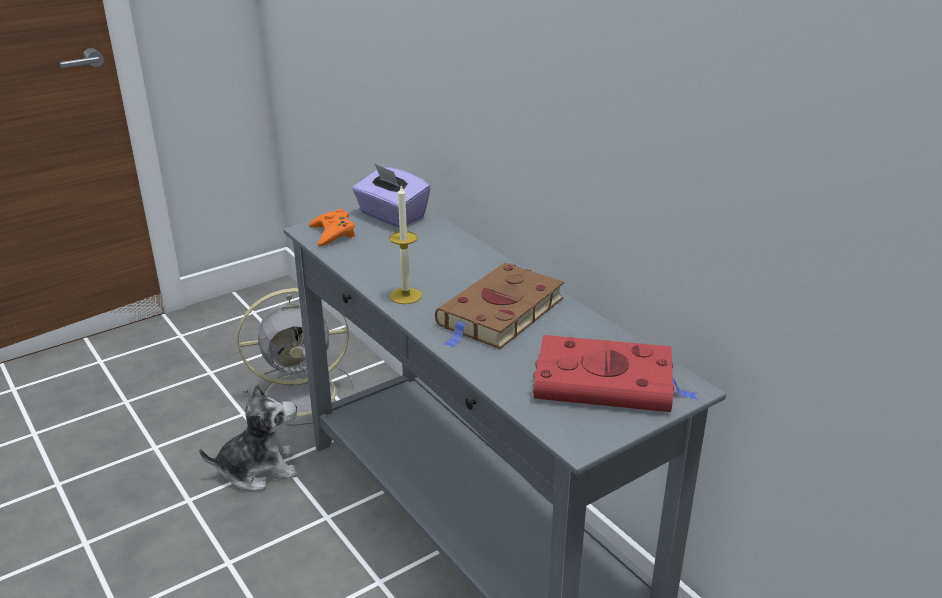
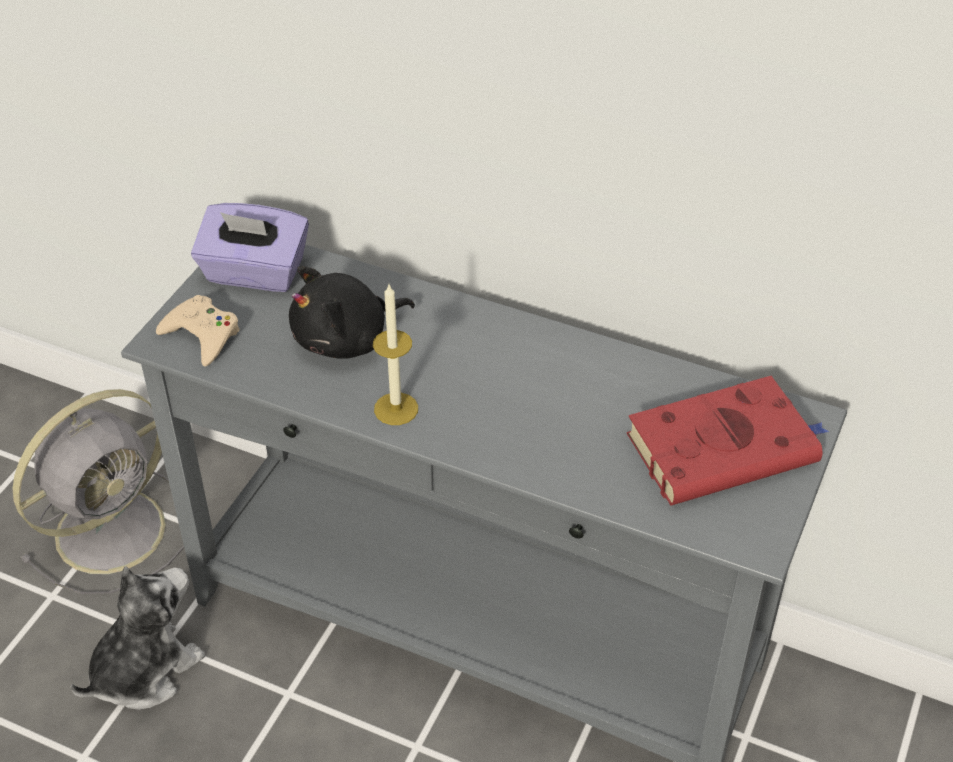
camera: 30 degrees left, 15 degrees up
(333, 233) = (202, 335): orange game controller -> beige game controller
(411, 257) = (346, 339): none -> black plush toy
(499, 314) = (531, 393): brown book -> none

